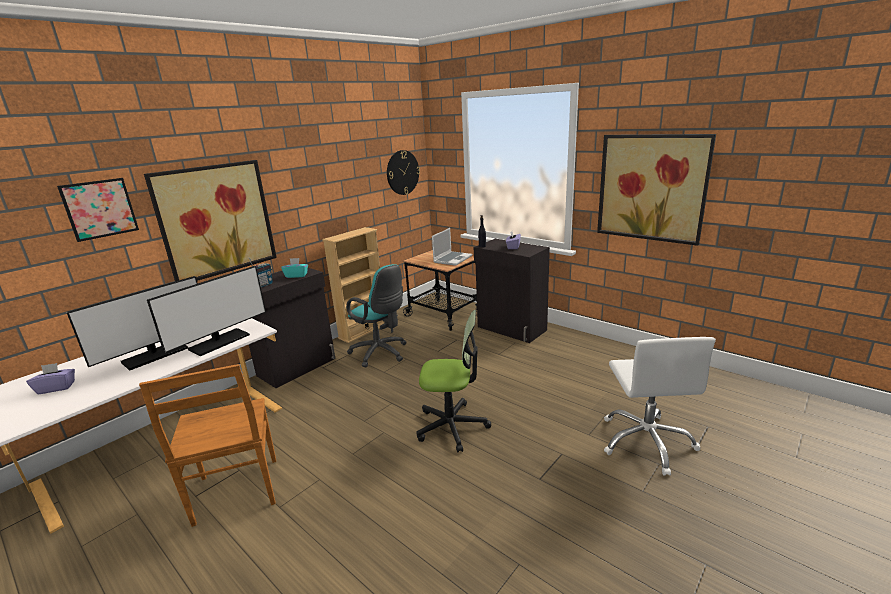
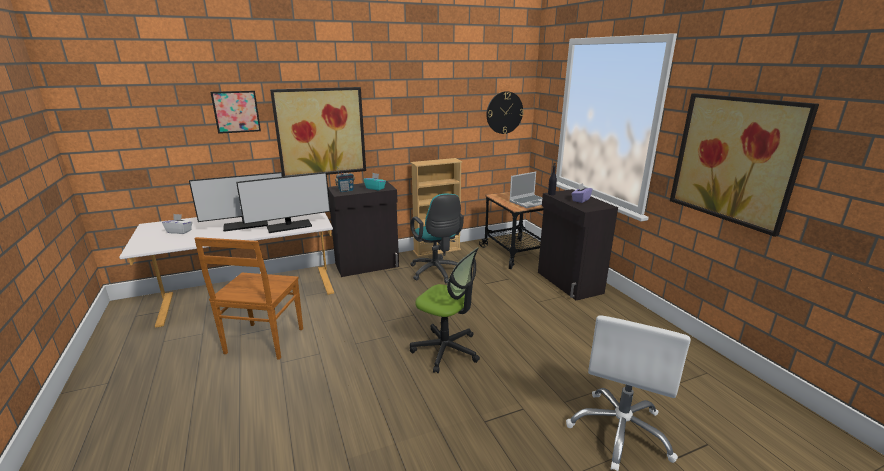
camera: 25 degrees right, 0 degrees up
(56, 388) = (179, 231): purple tissue box -> white tissue box

